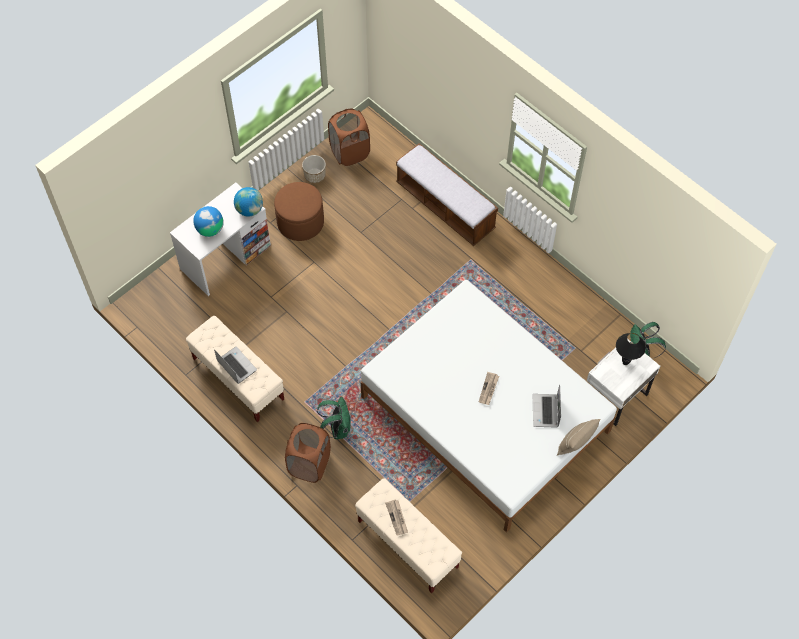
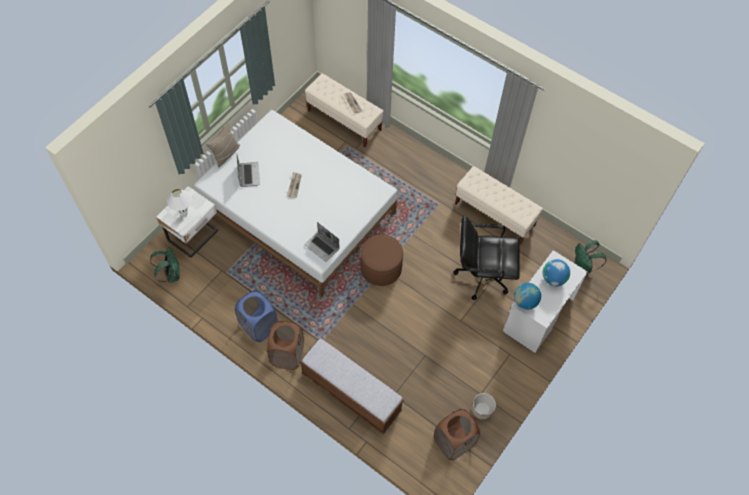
camera: 170 degrees right, 0 degrees up
(236, 365) = (496, 189): laptop -> laptop (322, 247)
(275, 308) = (482, 275): none -> black office chair
(300, 222) = (482, 358): brown ottoman -> brown ottoman (381, 268)
(309, 464) = (424, 162): brown laundry basket -> brown laundry basket (287, 355)
(337, 428) = (409, 188): green backpack -> green backpack (583, 266)
(539, 283) = (259, 326): none -> blue laundry basket
(625, 362) = (184, 215): black table lamp -> white table lamp

